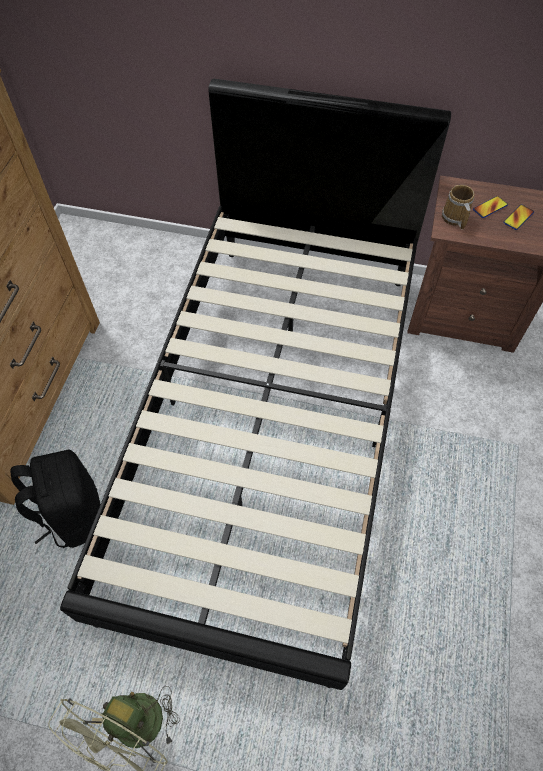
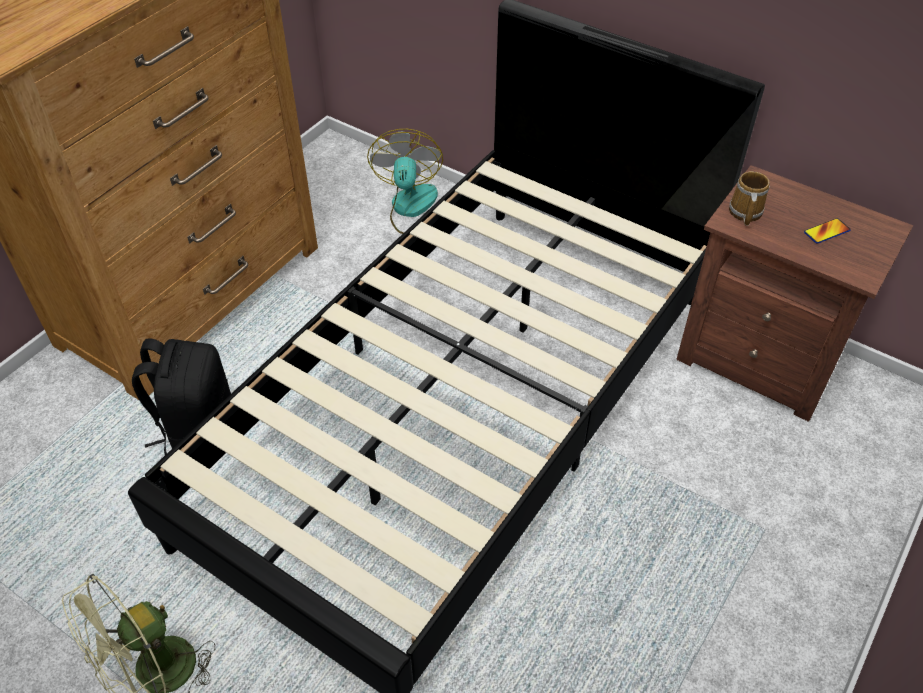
camera: 20 degrees right, 10 degrees down
(163, 266) = (415, 209): none -> fan
(490, 207) = (795, 212): phone -> none

